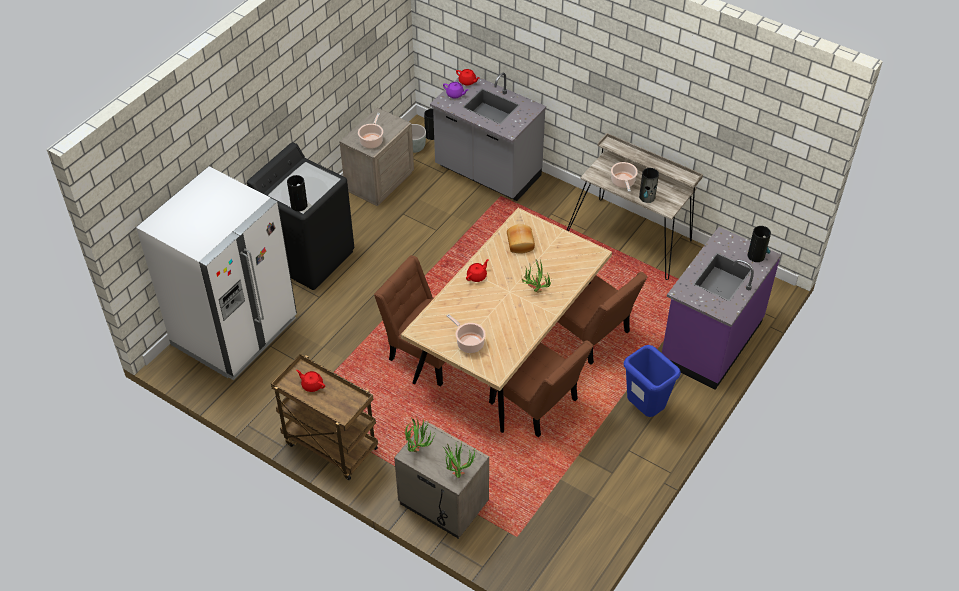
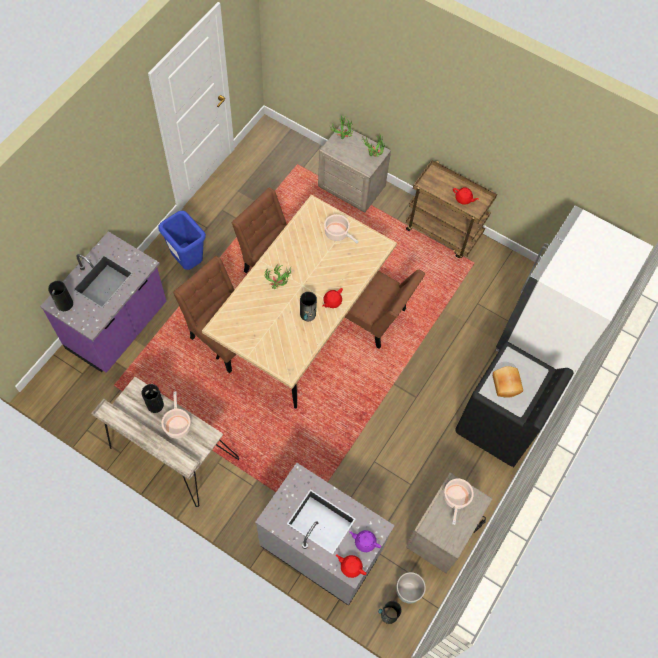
camera: 175 degrees right, 15 degrees up
(299, 205) = (514, 356): vase -> vase (308, 314)
(521, 243) = (290, 340): bread -> bread (505, 384)

